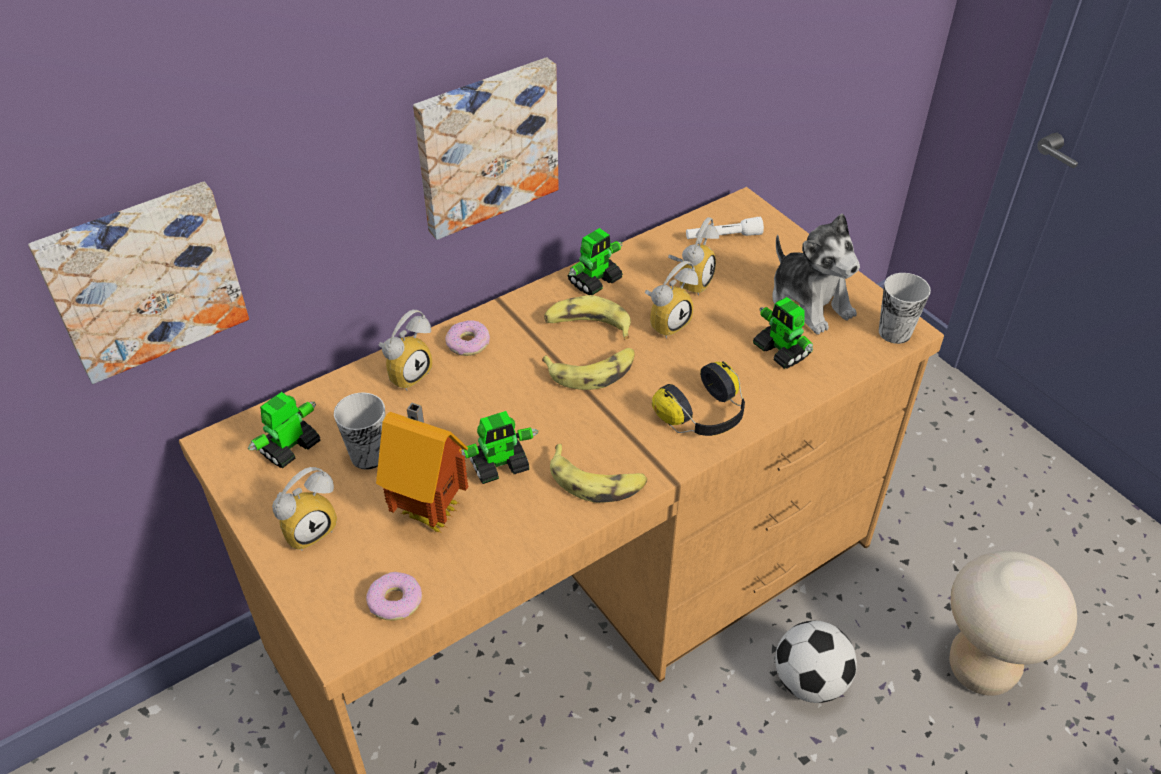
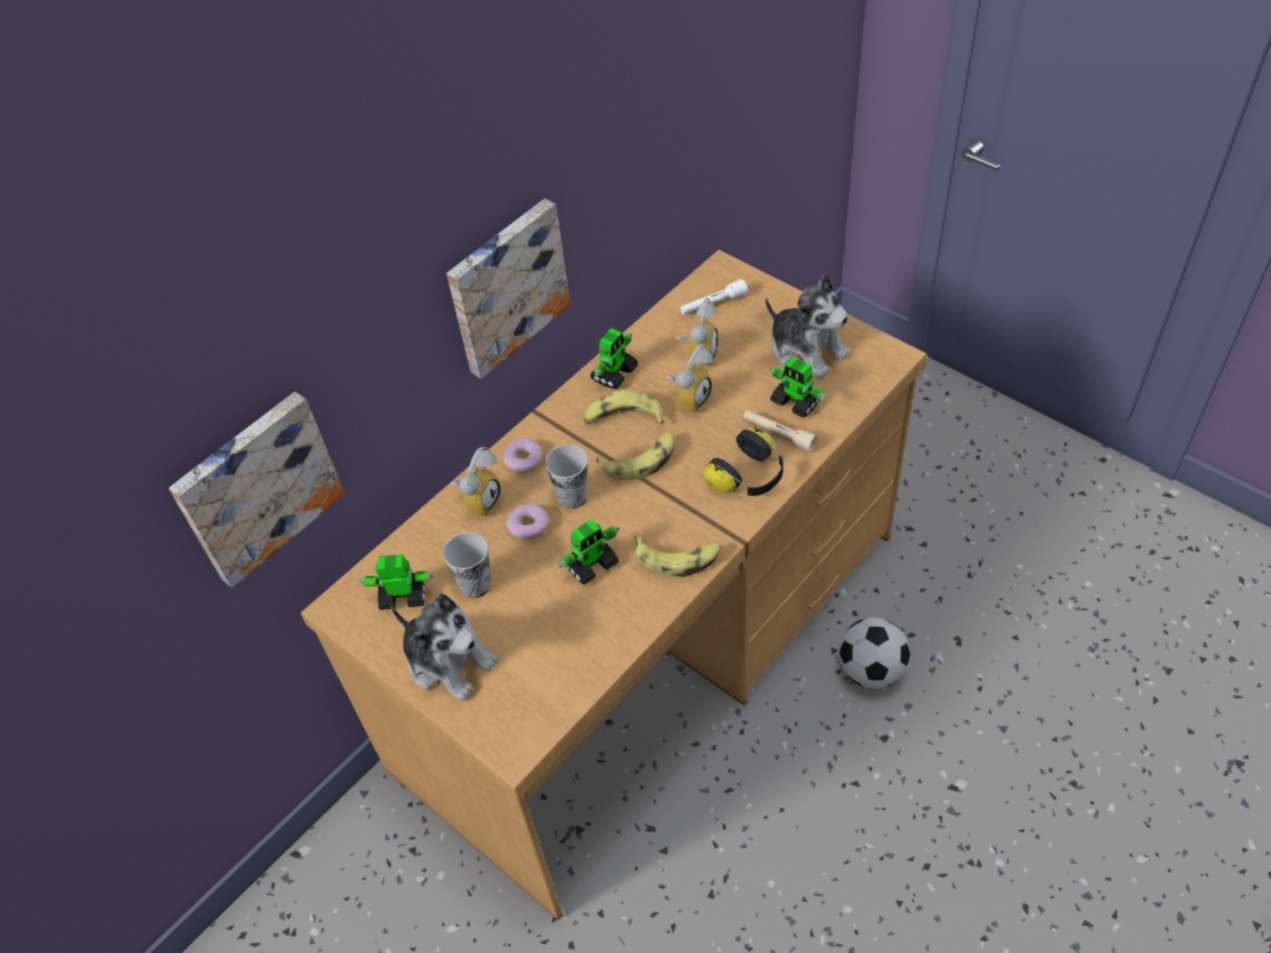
camera: 10 degrees left, 5 degrees up
(289, 448) = (402, 595): toy robot -> toy robot turned 60 degrees clockwise
(309, 527) = (449, 660): alarm clock -> plush toy
(395, 601) = (547, 704): donut -> donut (528, 526)
(431, 511) = (548, 619): toy house -> none
(751, 380) = (778, 434): none -> beige flashlight
(894, 332) = (885, 361): cup -> cup (572, 496)
(981, 669) = (1009, 621): beige stool -> none

